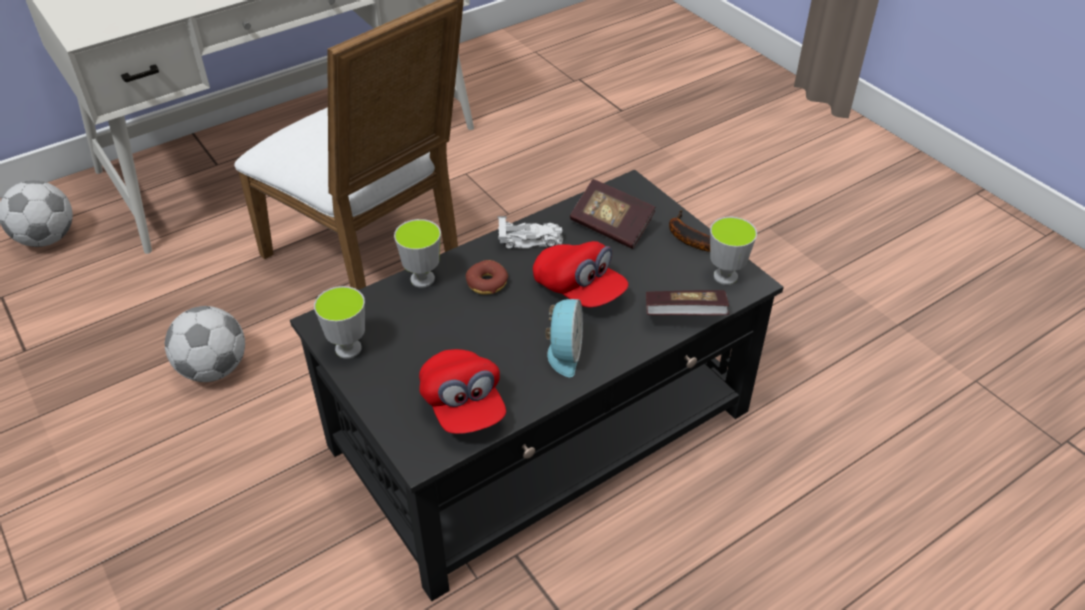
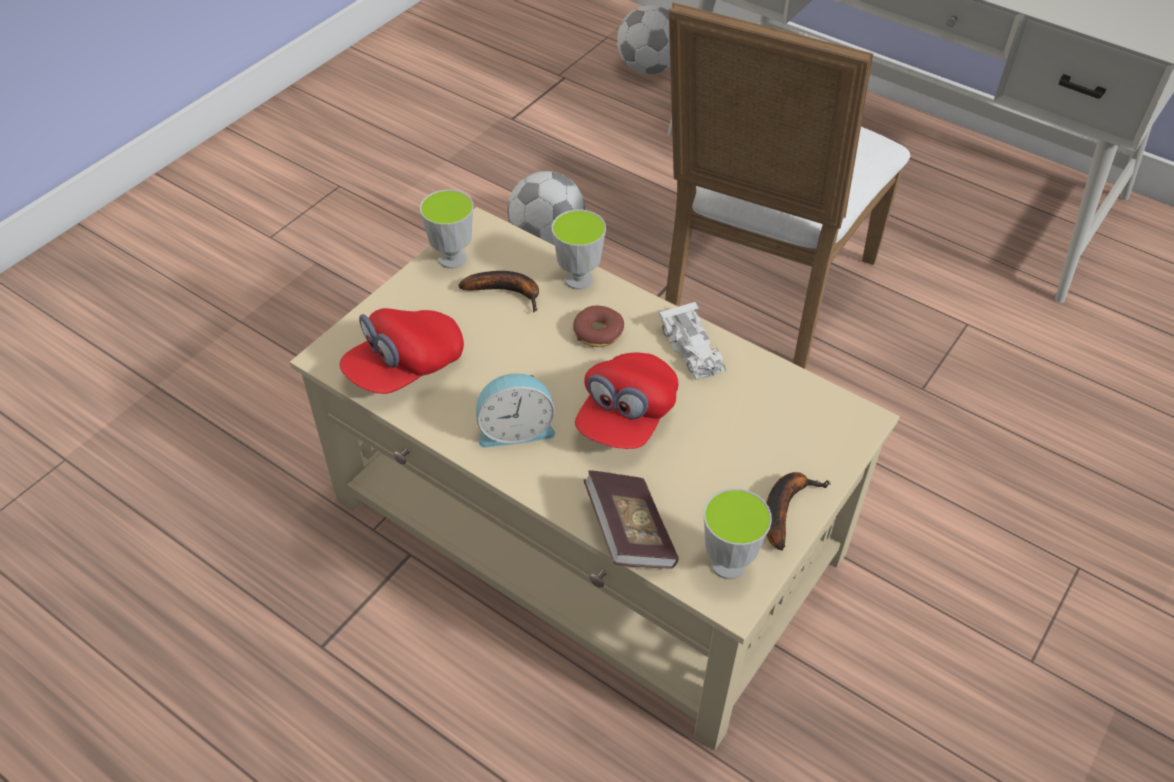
camera: 70 degrees right, 5 degrees up
(411, 323) = (508, 292): none -> banana
(543, 428) = (588, 529): black coffee table -> beige coffee table
(611, 226) = (761, 419): book -> none

